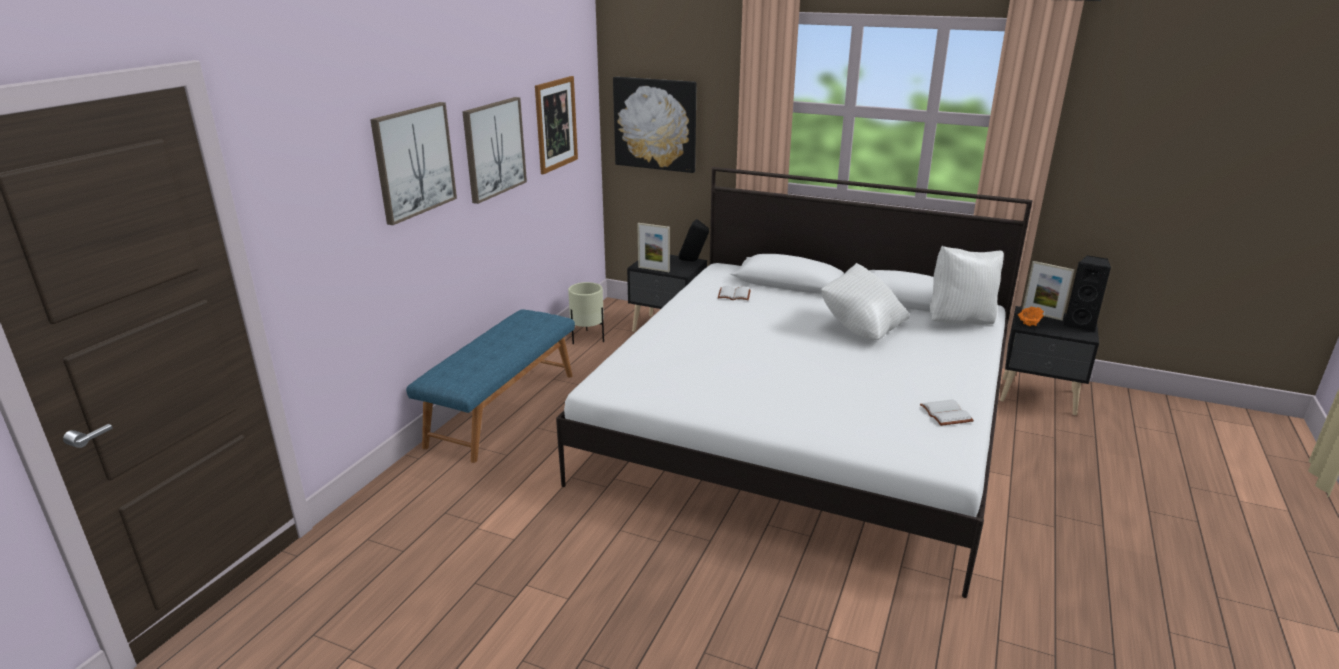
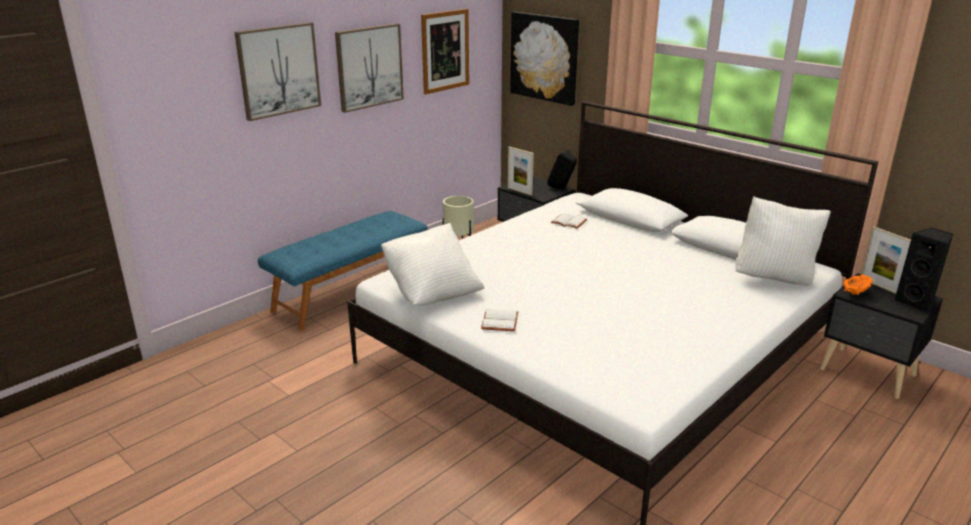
camera: 20 degrees right, 0 degrees up
(861, 328) = (665, 269): white pillow -> white pillow (432, 291)
(947, 414) = (680, 359): white book -> white book (501, 322)

